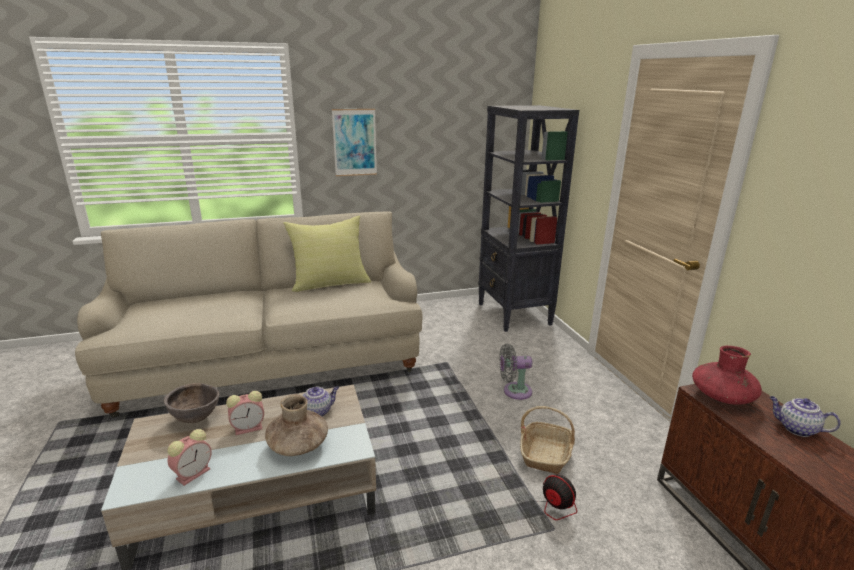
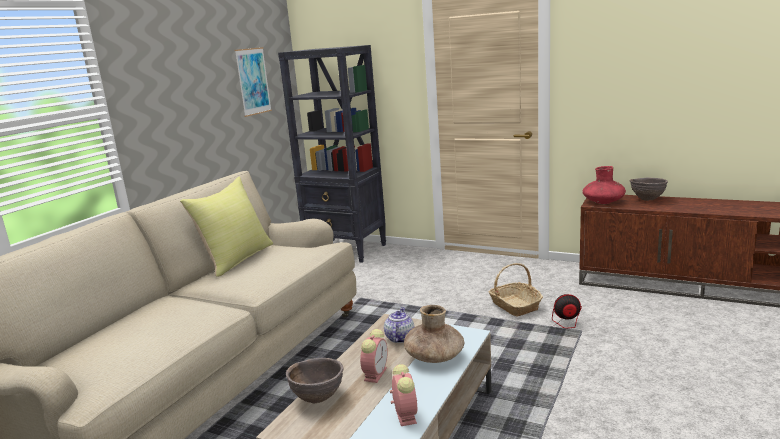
camera: 45 degrees left, 5 degrees down
(354, 142) = (165, 107): picture -> picture (253, 81)
(514, 391) = (437, 288): grey fan -> none
(796, 429) = (647, 199): teapot -> brown bowl

